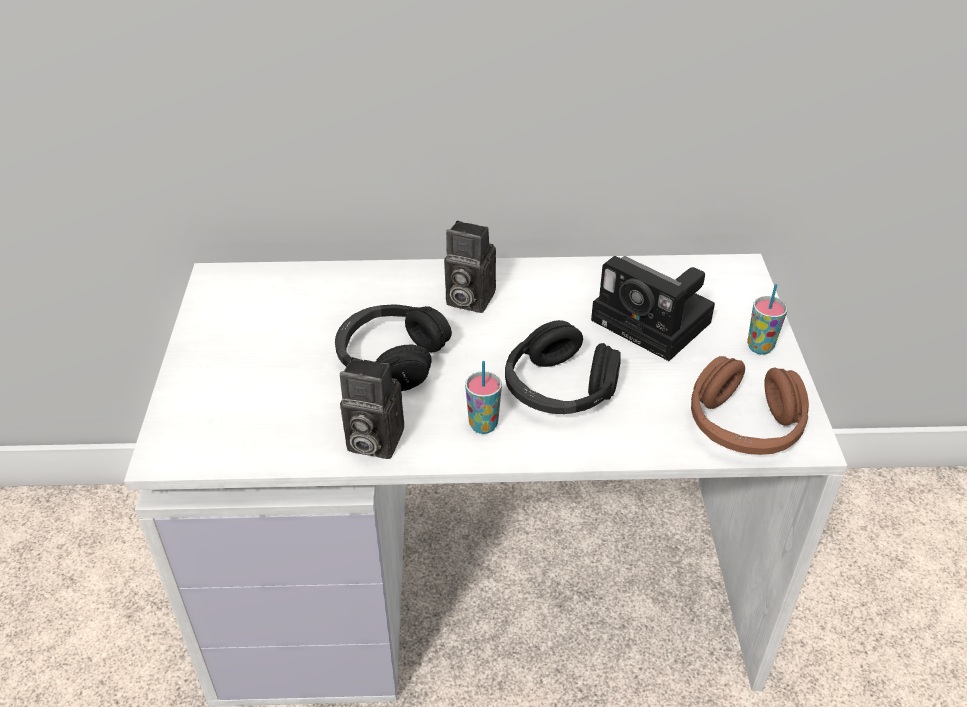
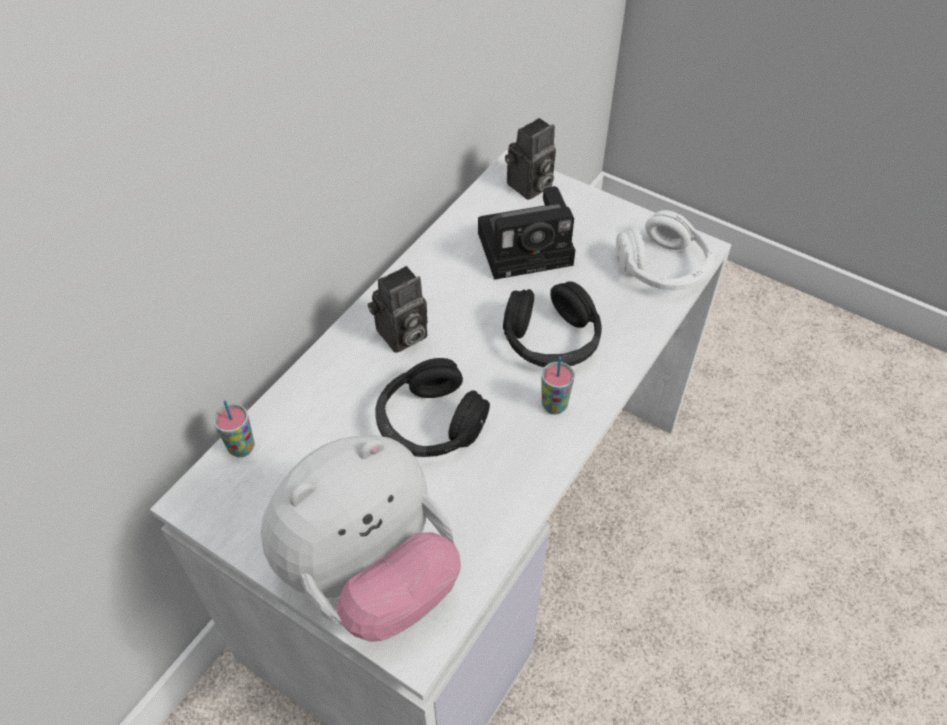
camera: 55 degrees left, 10 degrees up
(215, 397) = (370, 575): none -> plush toy
(371, 441) = (516, 485): camera -> camera (529, 187)
(744, 425) = (663, 267): brown headphones -> white headphones
(760, 347) = (598, 213): cup -> cup (241, 448)

